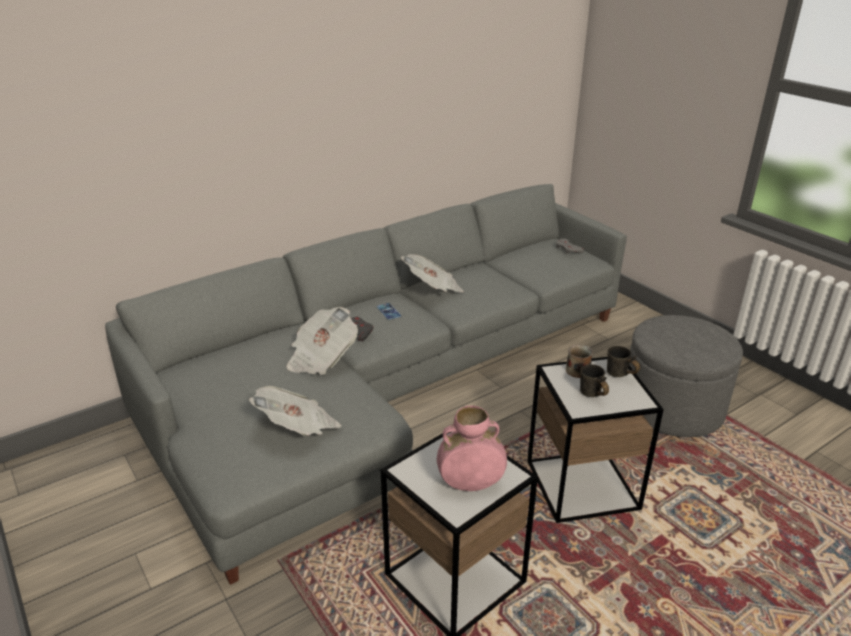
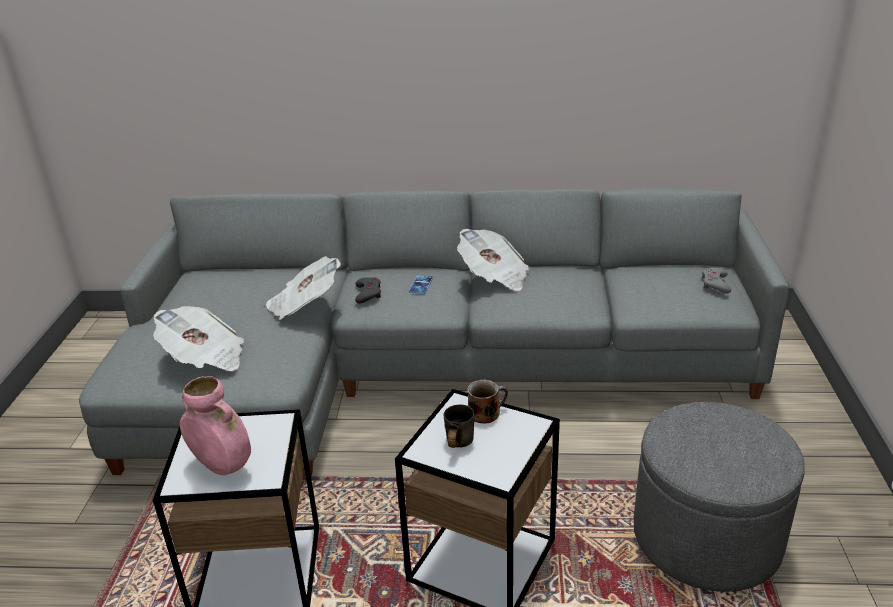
camera: 40 degrees right, 0 degrees up
(619, 376) = (518, 439): grey mug -> none

